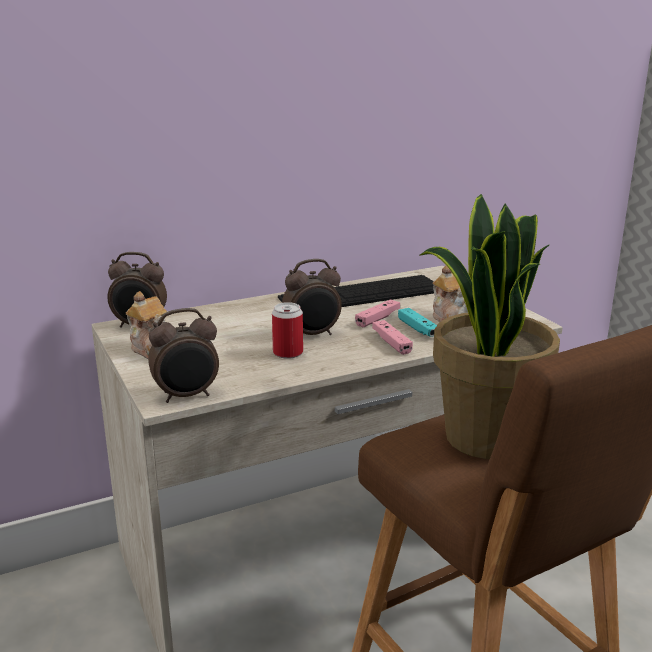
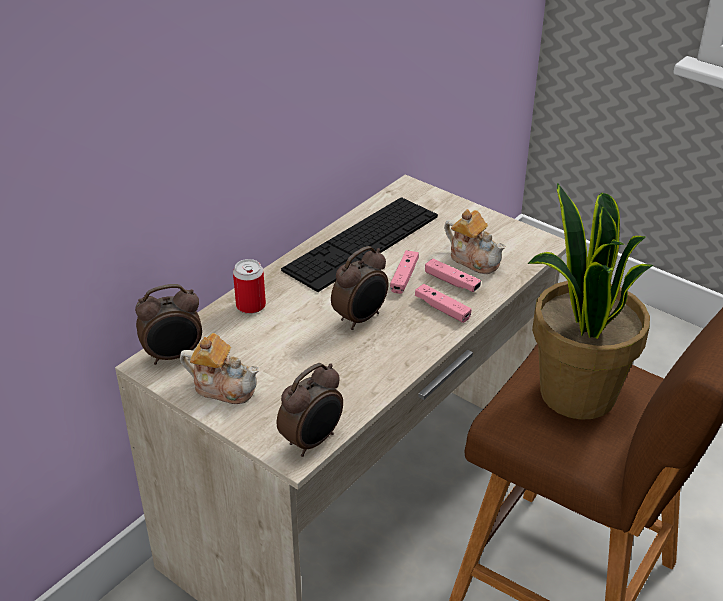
camera: 25 degrees left, 15 degrees up
(288, 353) = (358, 352): can -> can (251, 305)
(418, 329) = (452, 282): turquoise game controller -> pink game controller

